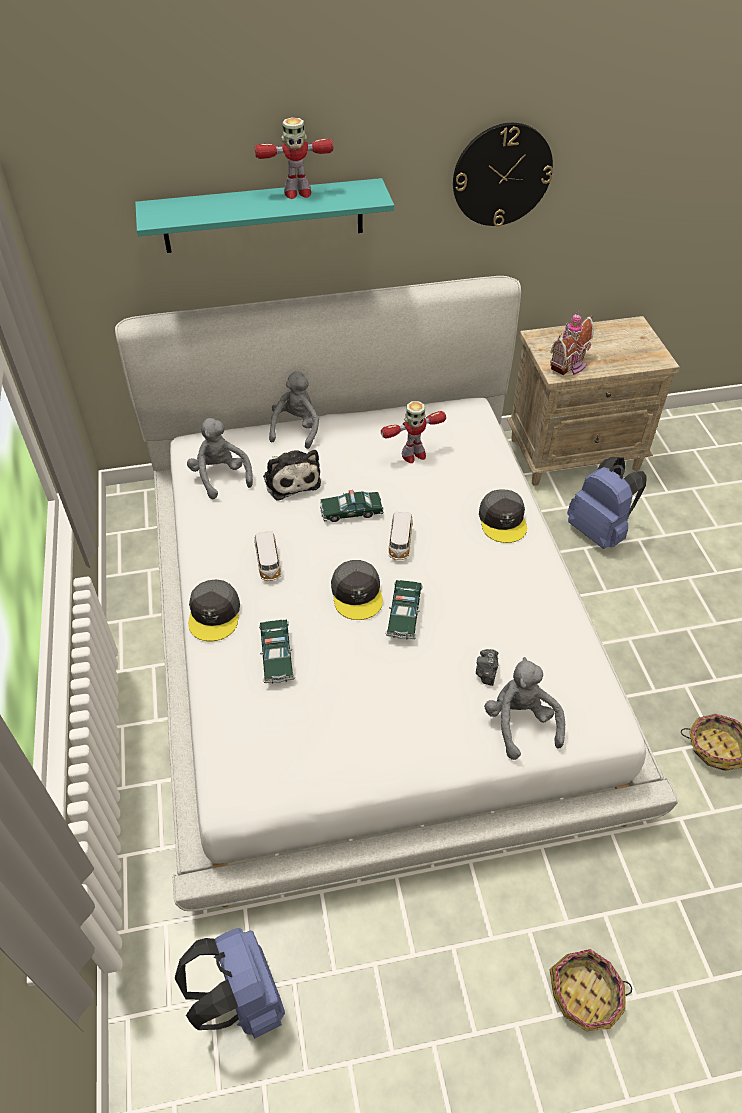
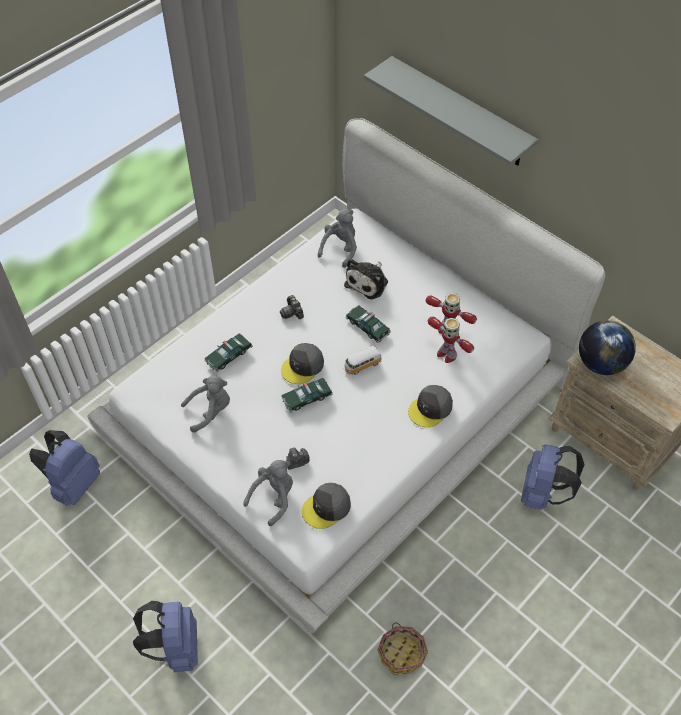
camera: 55 degrees right, 5 degrees up
(215, 614) = (237, 312): grey cap -> grey cap (326, 508)
(263, 216) = (460, 112): turquoise shelf -> grey shelf
(268, 563) = (292, 312): toy car -> camera
(296, 428) = (414, 257): grey plush toy -> grey plush toy (210, 411)
(297, 193) = (475, 113): toy robot -> toy robot (446, 354)
(502, 175) = (623, 194): wall clock -> none
(570, 365) = (600, 363): toy house -> globe
(586, 995) = (175, 648): basket -> blue backpack

